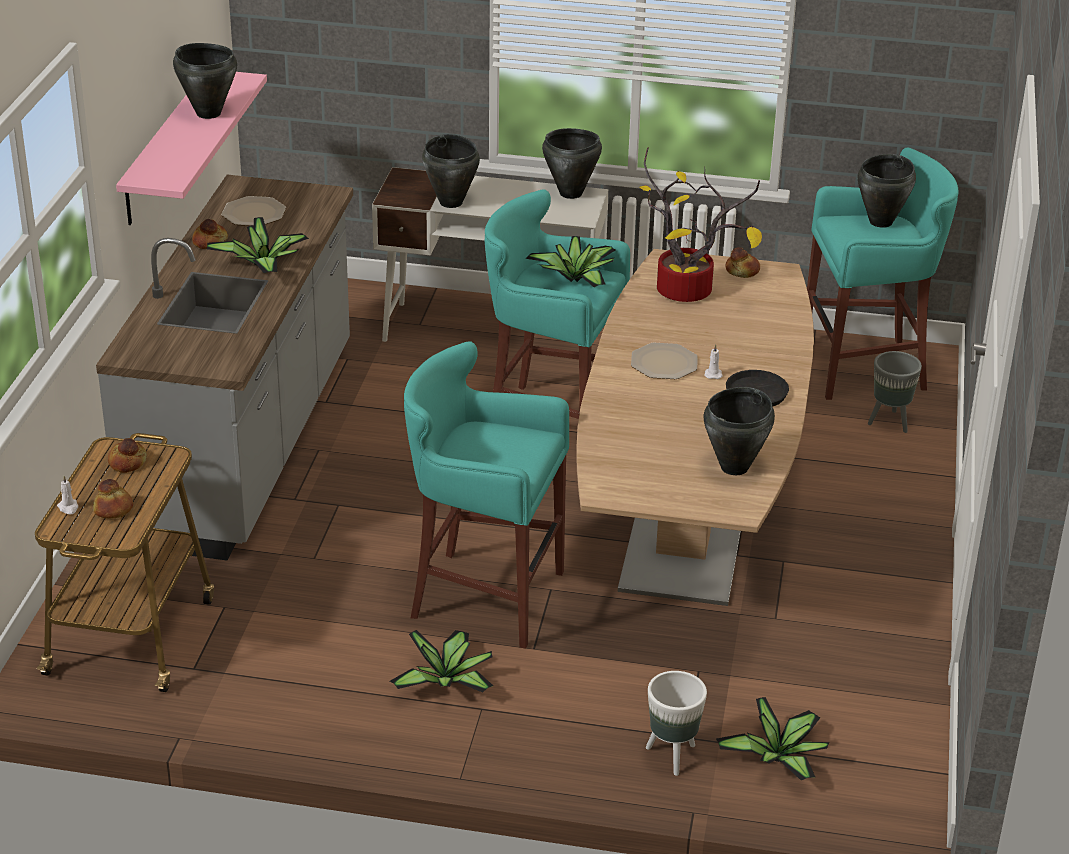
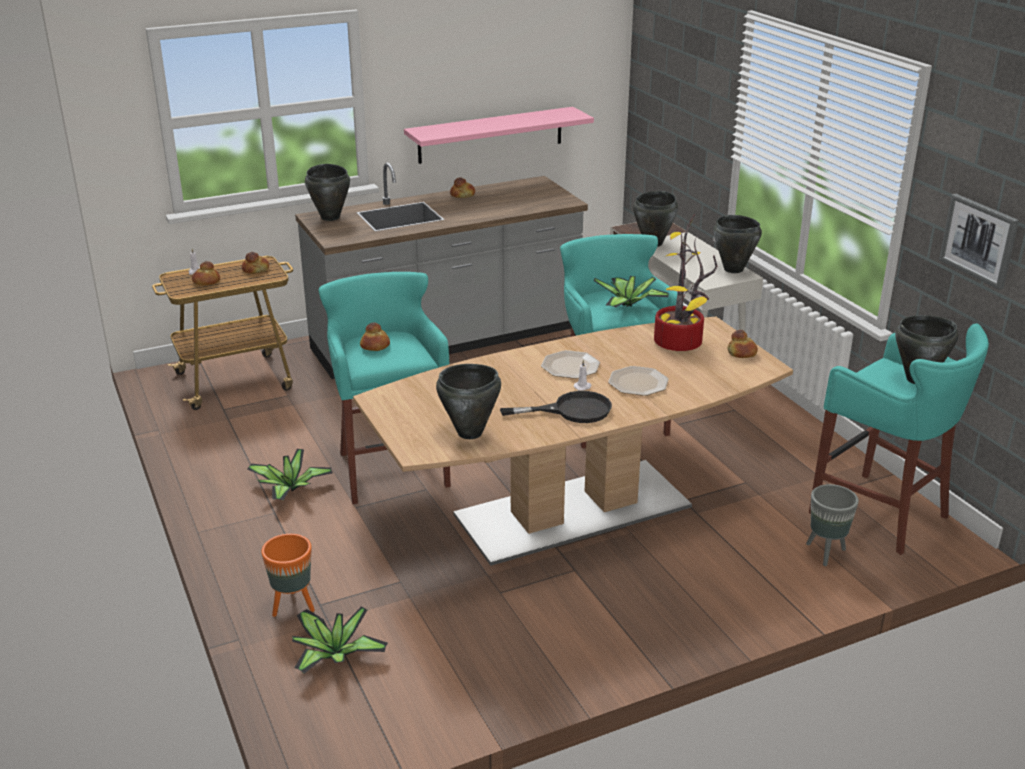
camera: 55 degrees right, 5 degrees down
(208, 113) = (520, 120): black cooking pot -> black cooking pot (330, 217)
(254, 213) = (513, 193): plate -> plate (638, 382)
(263, 266) = (458, 213): potted plant -> none
(483, 452) = (375, 346): none -> bread
(672, 755) = (293, 606): white planter -> orange planter
(898, 70) = (979, 240): none -> picture

